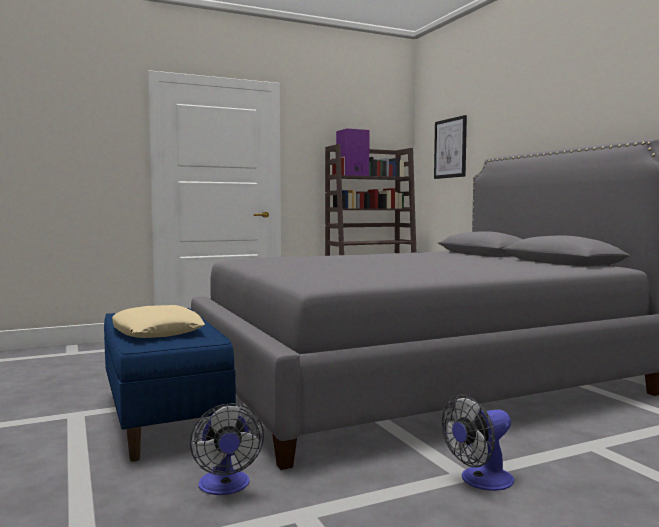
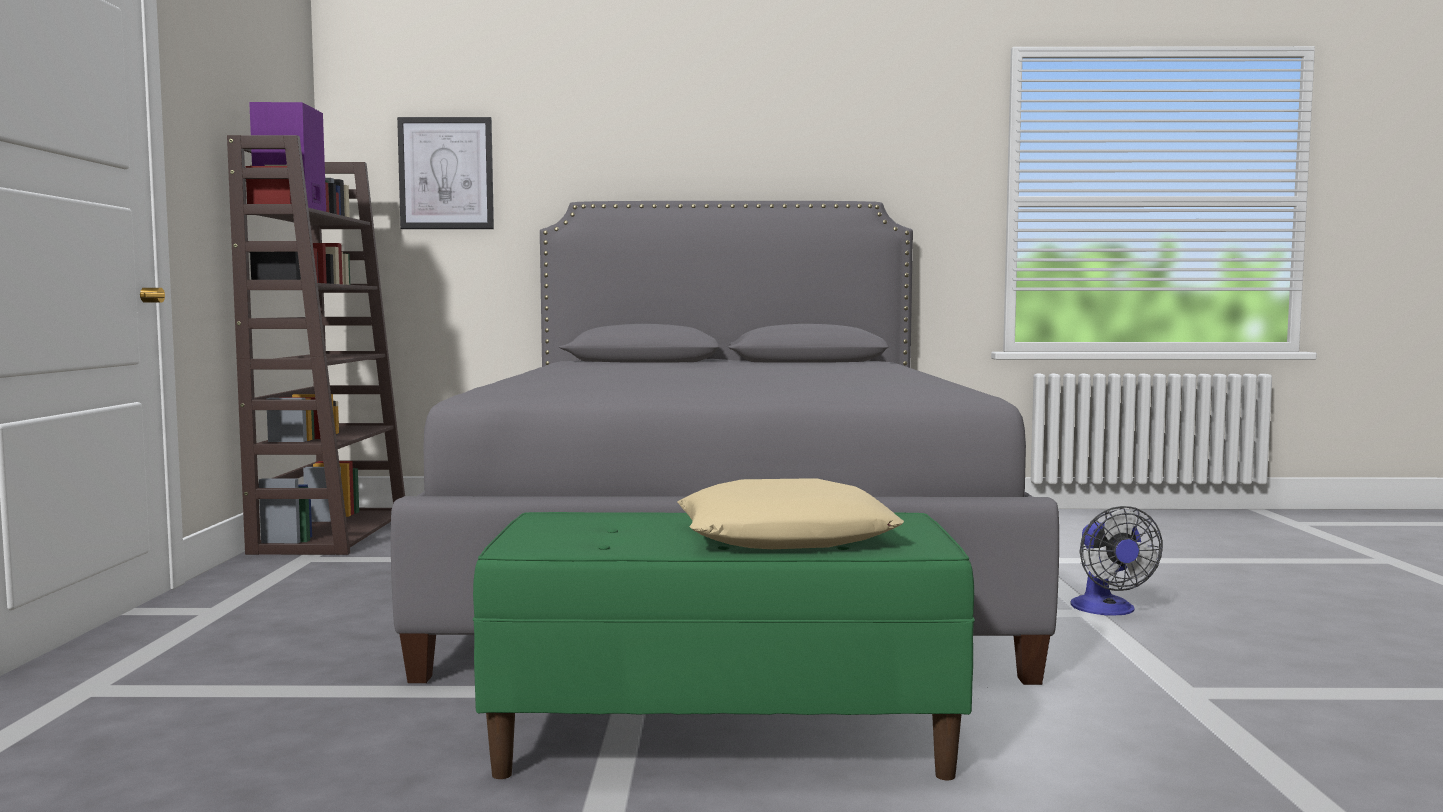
camera: 65 degrees left, 0 degrees up
(165, 417) = (725, 737): blue bench -> green bench
(225, 487) = (1091, 722): fan -> none

